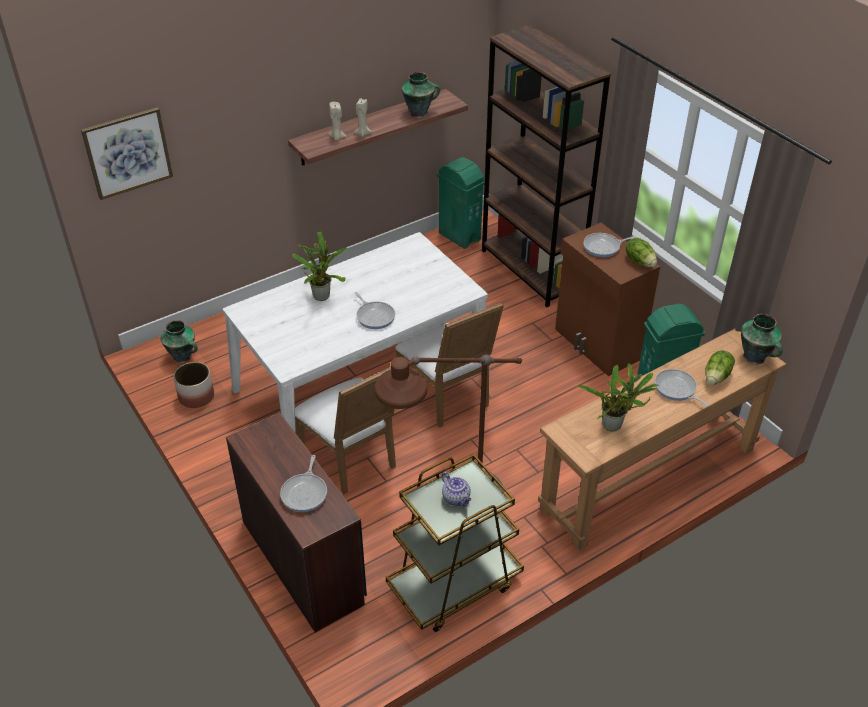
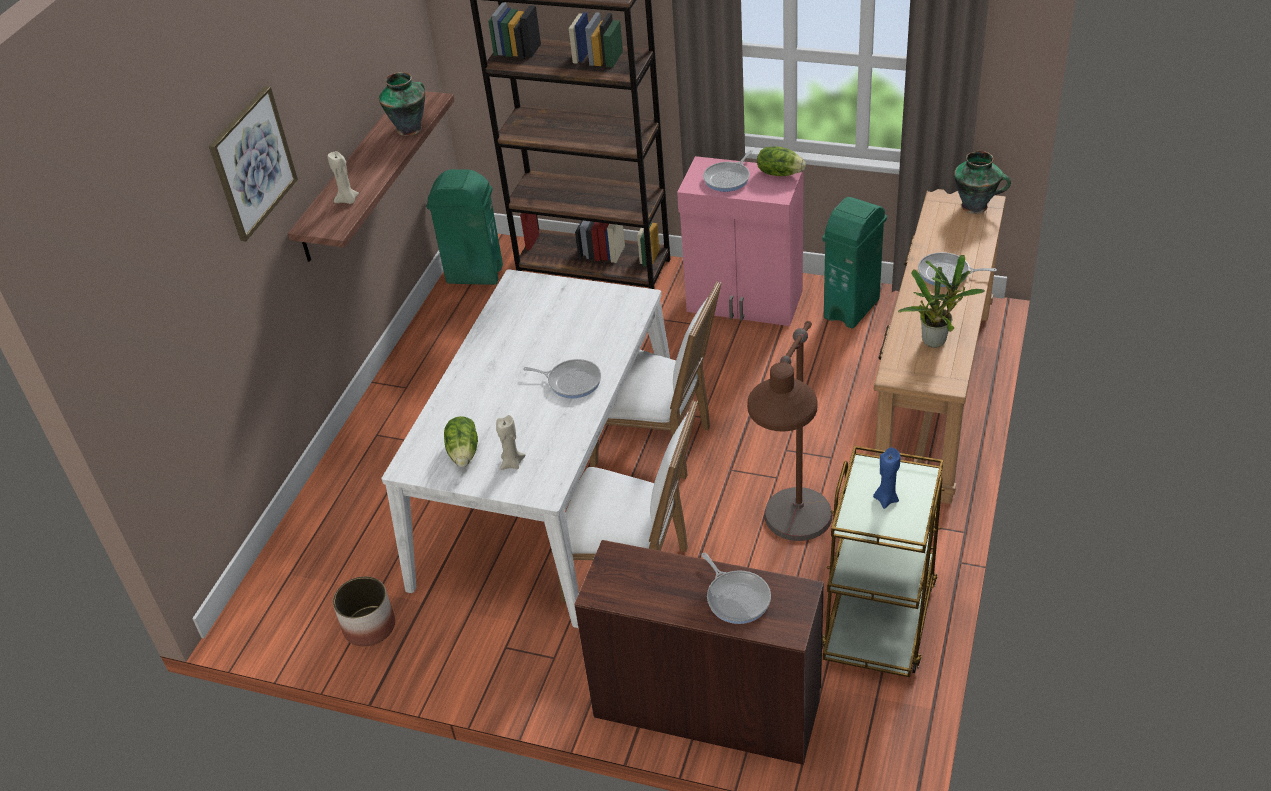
camera: 35 degrees left, 0 degrees up
(128, 153) = (142, 339): picture -> picture (252, 163)
(183, 357) = (297, 596): vase -> none
(322, 295) = (483, 395): potted plant -> none
(363, 133) = (372, 181): beige candle -> beige candle (512, 463)
(456, 498) = (886, 499): teapot -> blue candle
(597, 344) = (745, 302): brown cabinet -> pink cabinet
(717, 377) = (966, 241): lettuce -> lettuce (464, 452)

